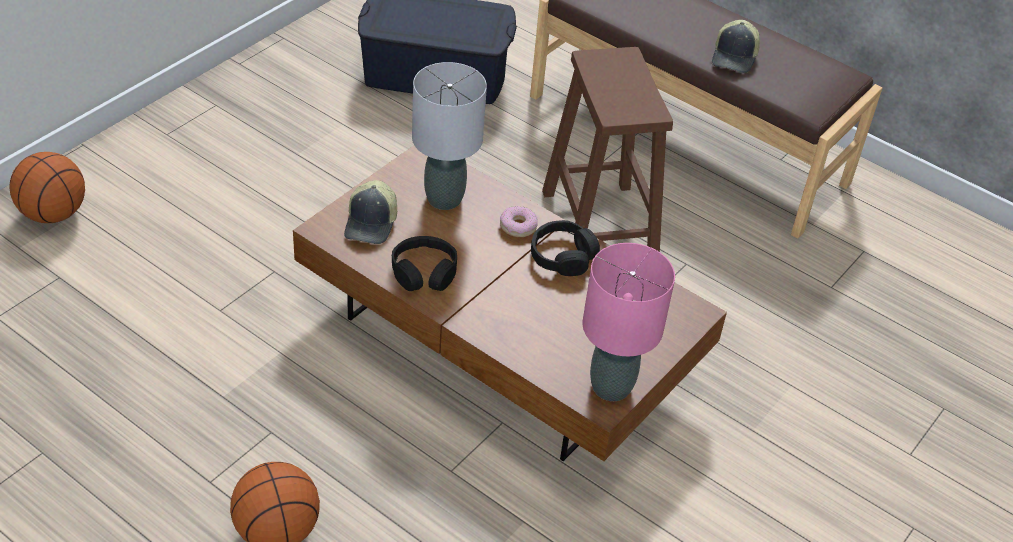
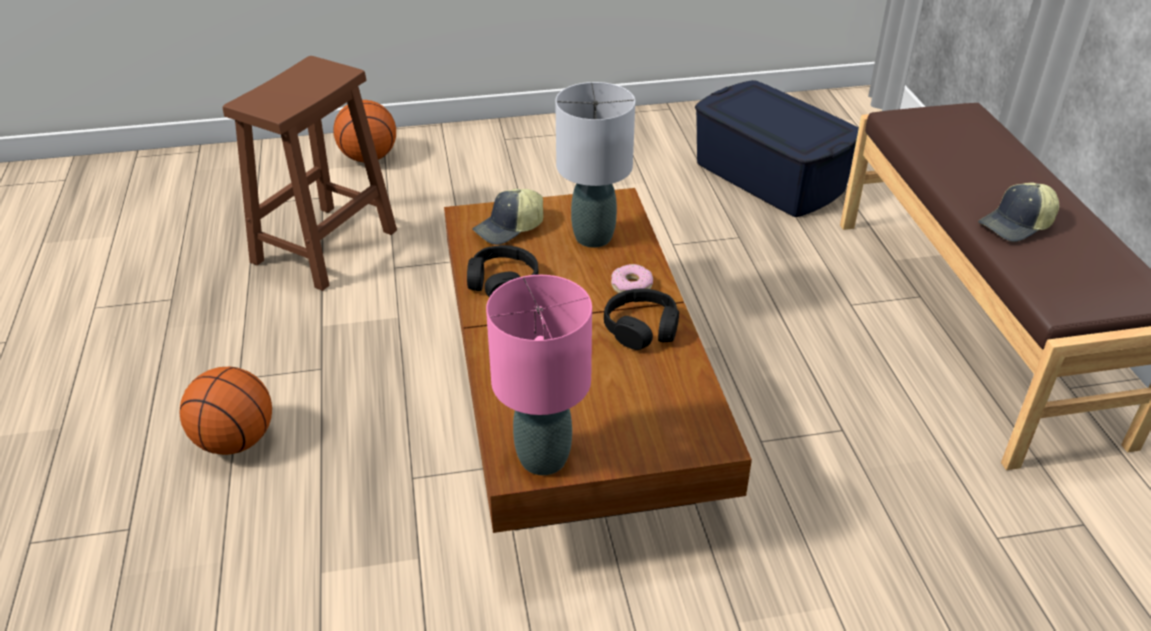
camera: 45 degrees right, 5 degrees down
(598, 223) = (787, 352): brown stool -> brown stool (326, 245)

